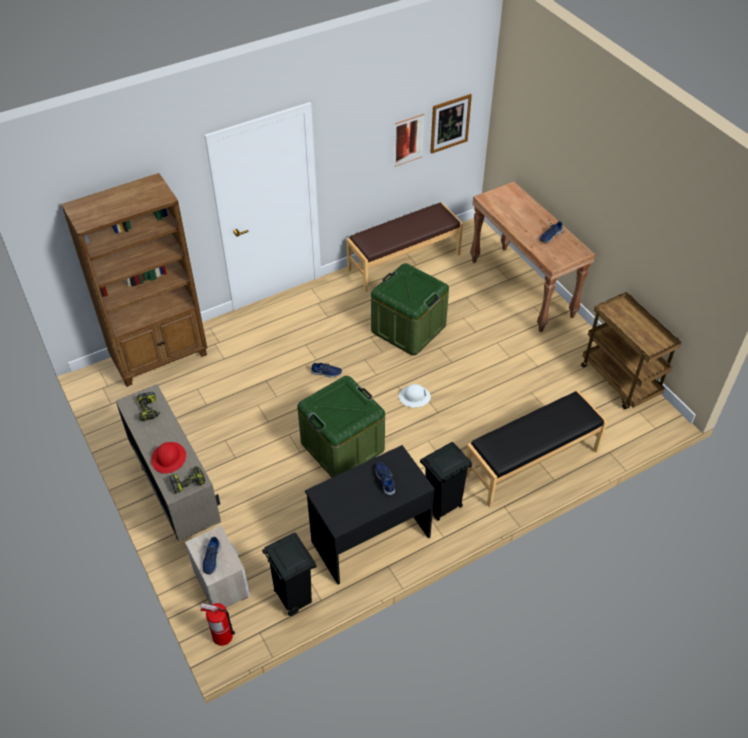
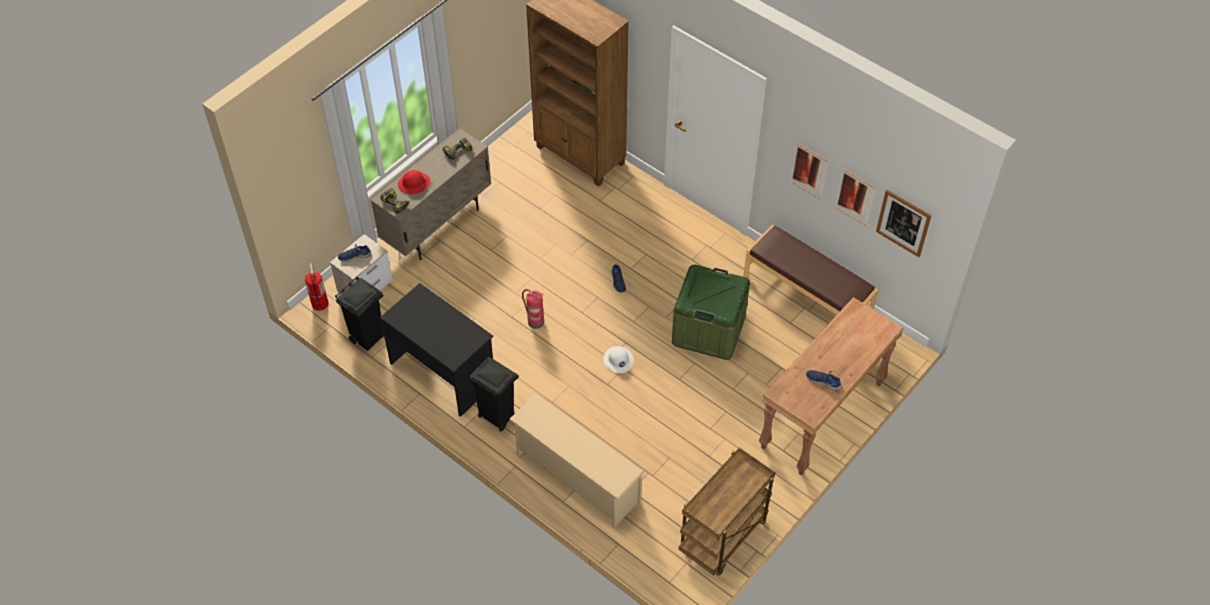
camera: 70 degrees right, 5 degrees up
(342, 446) = (535, 322): green storage box -> fire extinguisher
(366, 155) = (809, 170): none -> picture
(385, 480) = (449, 334): blue shoe -> none
(532, 463) = (576, 478): black bench -> beige shoe rack

